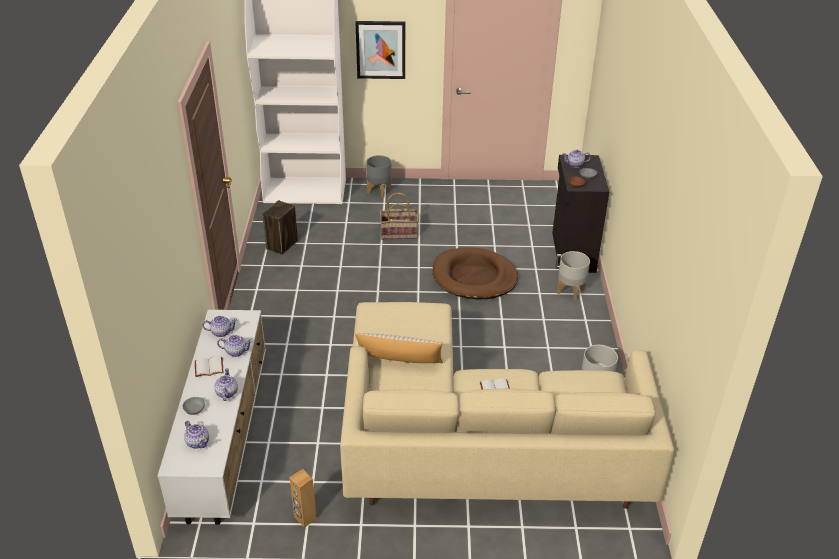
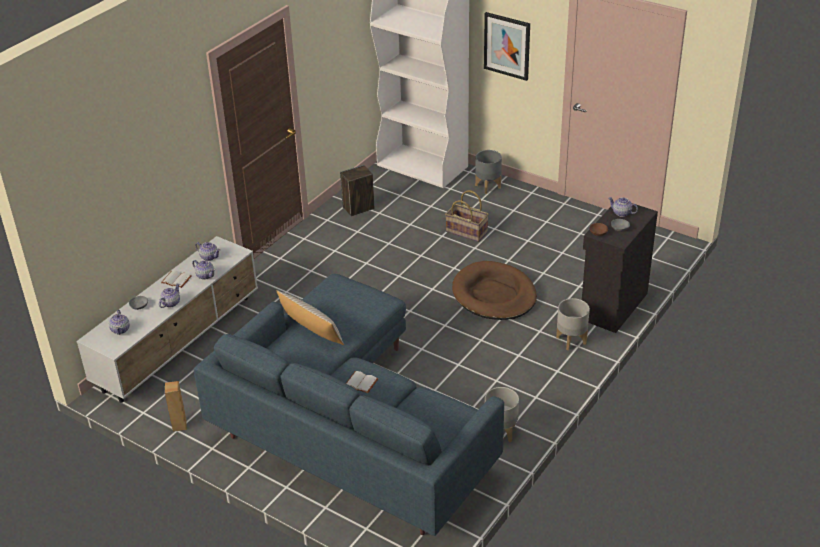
camera: 35 degrees right, 0 degrees up
(473, 445) = (350, 431): beige sofa -> blue sofa

